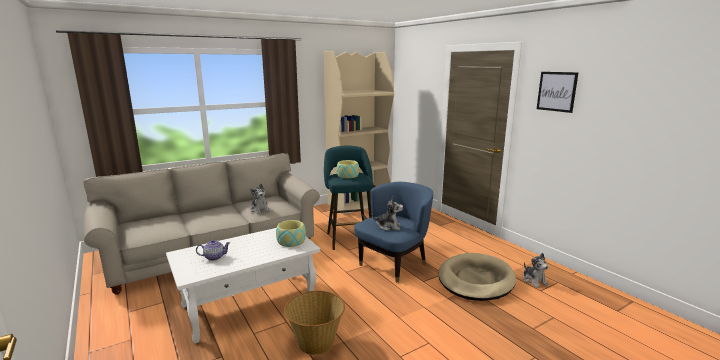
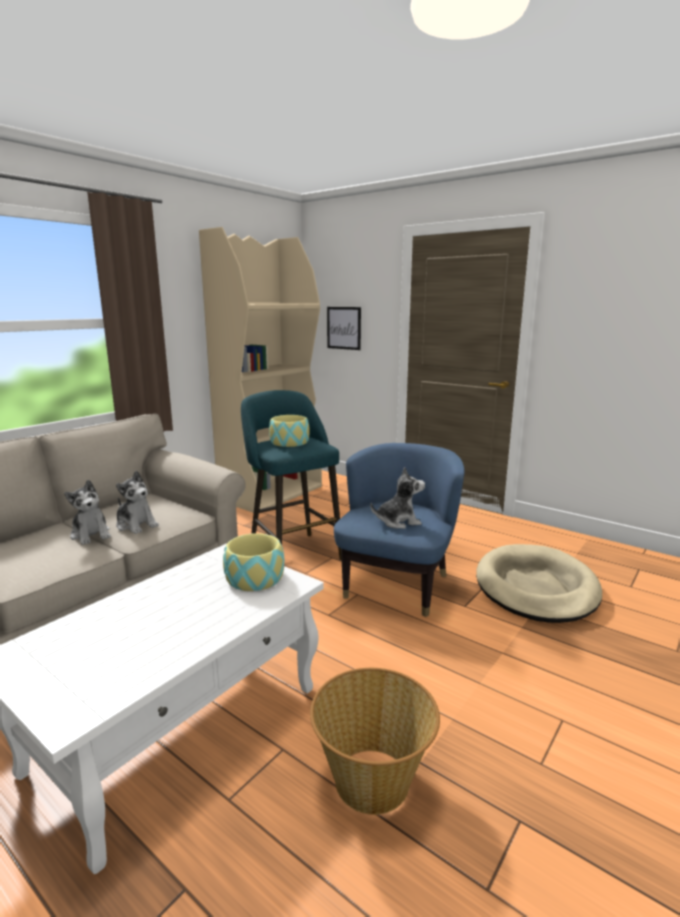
camera: 20 degrees left, 0 degrees up
(214, 257) = (105, 647): teapot -> none
(534, 281) = (610, 573): plush toy -> plush toy (91, 534)
(556, 91) = (606, 285): picture -> picture (344, 328)

